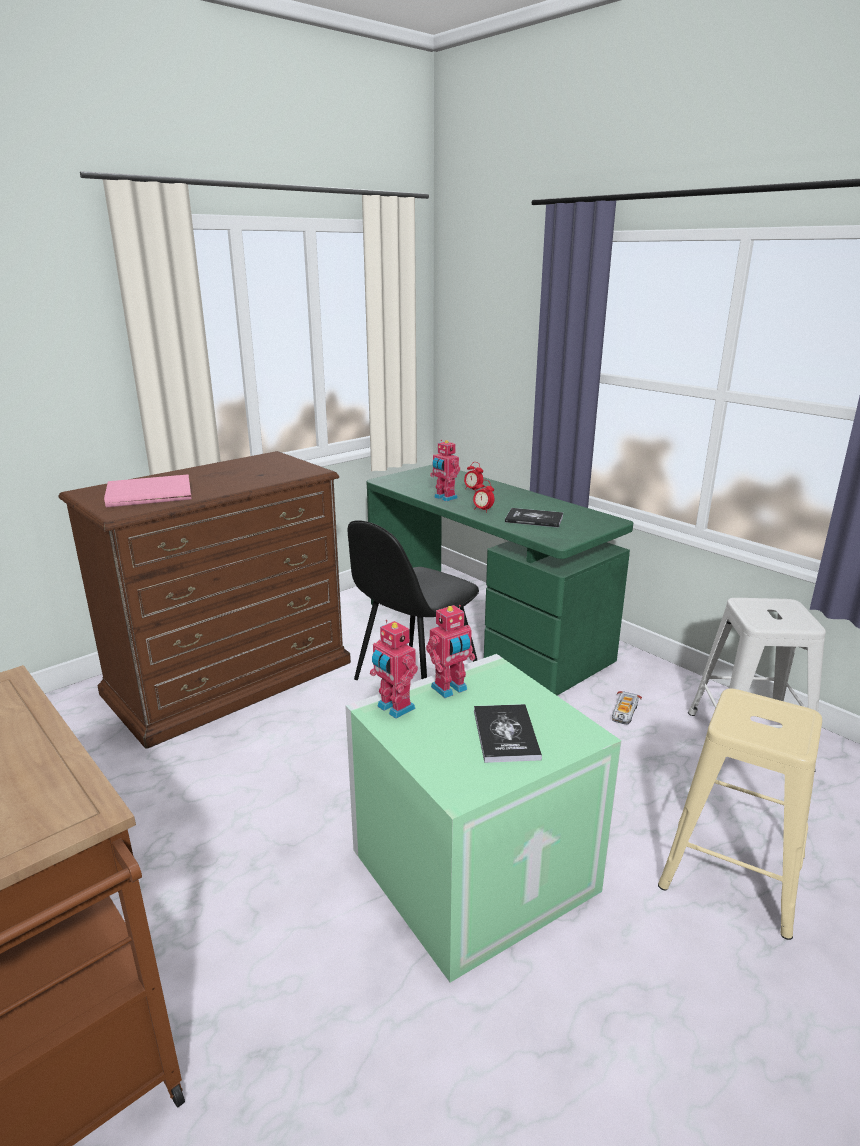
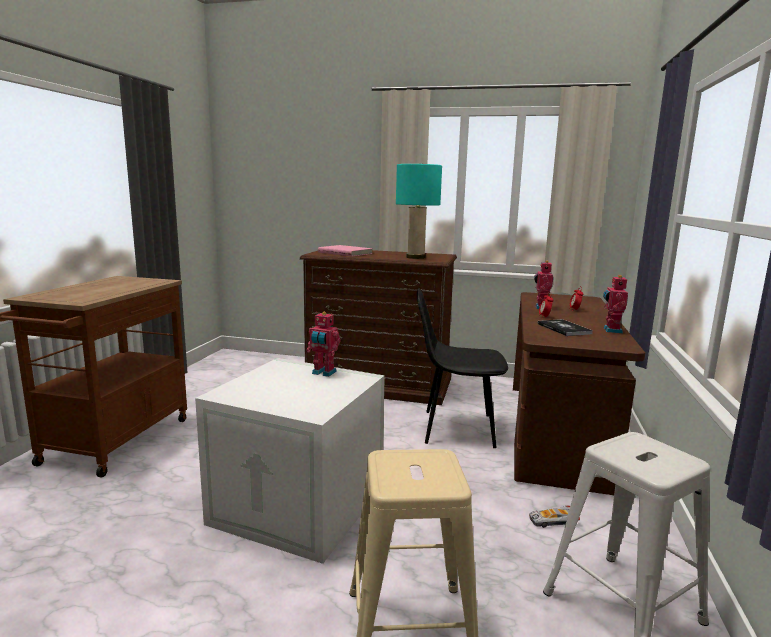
camera: 55 degrees right, 10 degrees down
(269, 473) = (415, 257): none -> turquoise table lamp
(394, 708) = (286, 366): toy robot -> toy robot (611, 330)
(474, 867) = (301, 504): green storage box -> white storage box
(484, 629) = (557, 431): green desk -> brown desk
(506, 734) = (290, 394): book -> none

